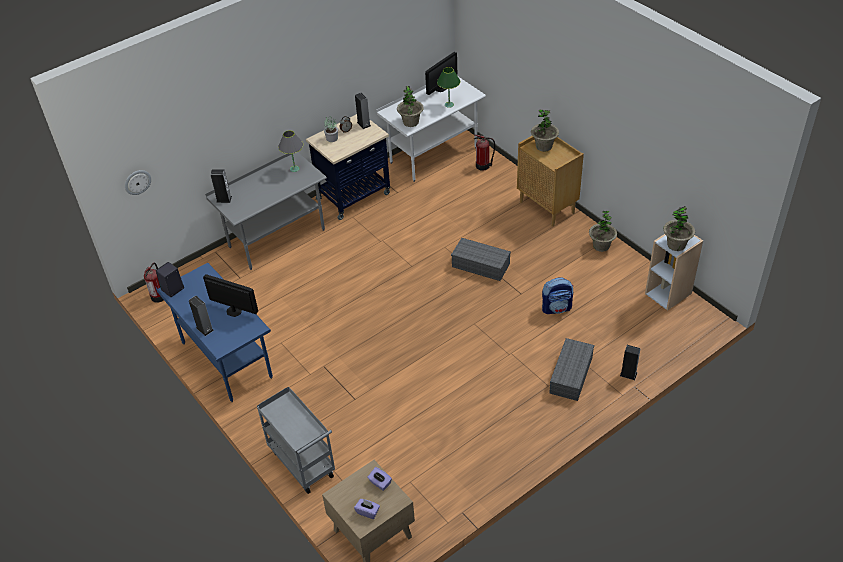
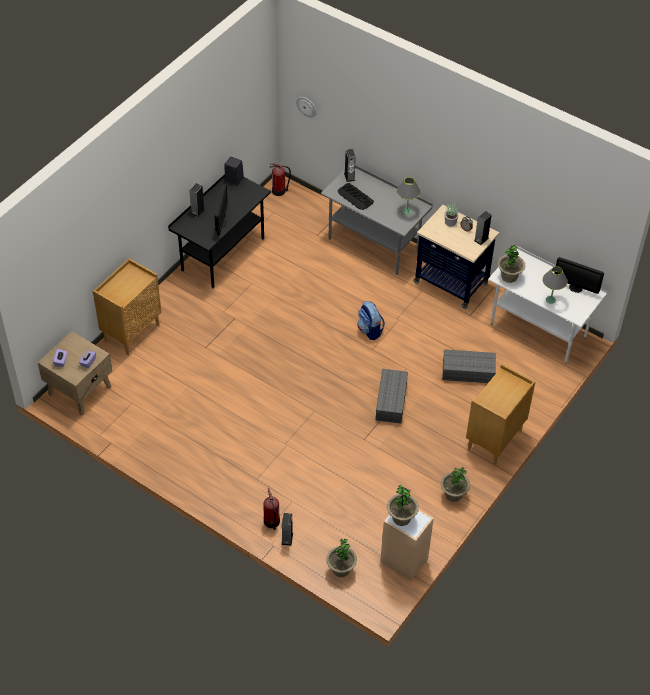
camera: 70 degrees right, 5 degrees up
(226, 360) = (223, 255): blue desk -> black desk
(255, 200) = (355, 197): none -> keyboard
(303, 465) = (132, 332): grey cart -> brown cabinet
(449, 105) = (550, 300): green table lamp -> grey table lamp
(483, 166) = (538, 375): fire extinguisher -> fire extinguisher (272, 522)
(544, 146) = (509, 387): potted plant -> potted plant (341, 569)
(556, 308) = (354, 470): backpack -> backpack (370, 330)
(570, 374) = (274, 494): grey storage box -> grey storage box (468, 371)

